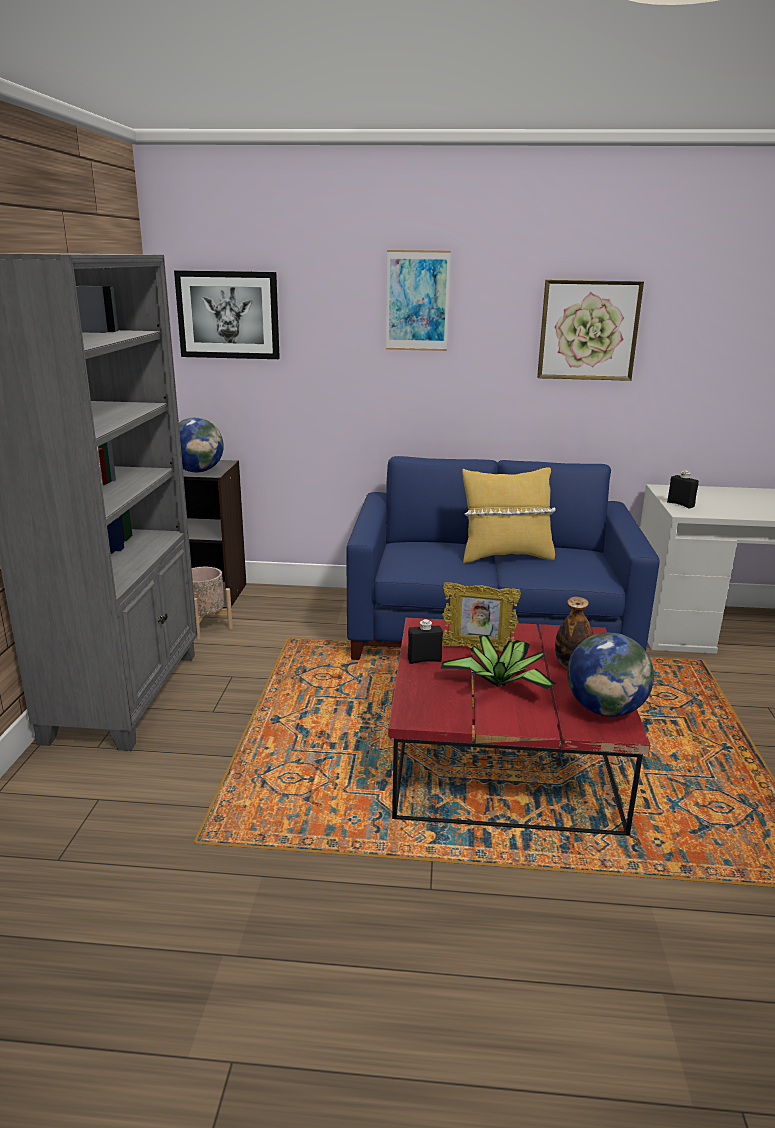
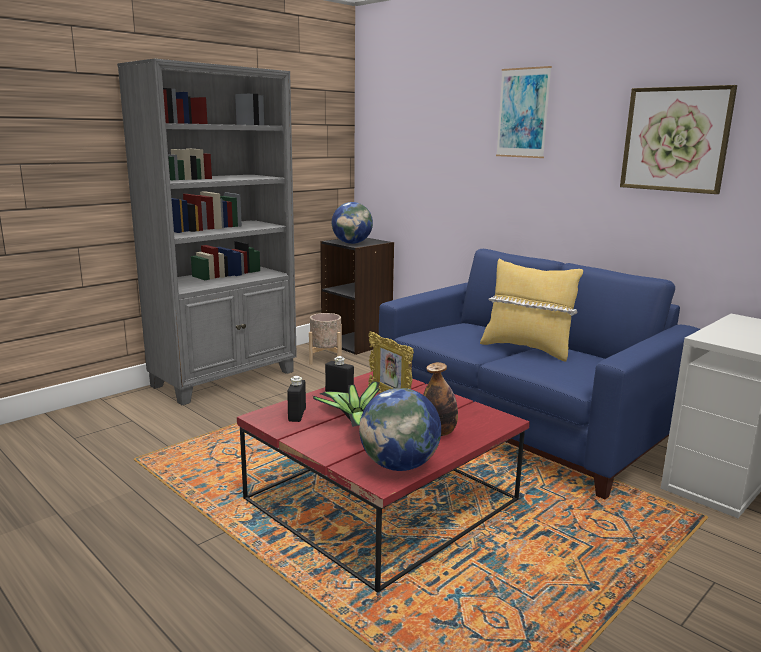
camera: 40 degrees right, 5 degrees down
(228, 315) = (396, 127): picture -> none
(680, 504) = (723, 332): black bottle -> black bottle (297, 415)

